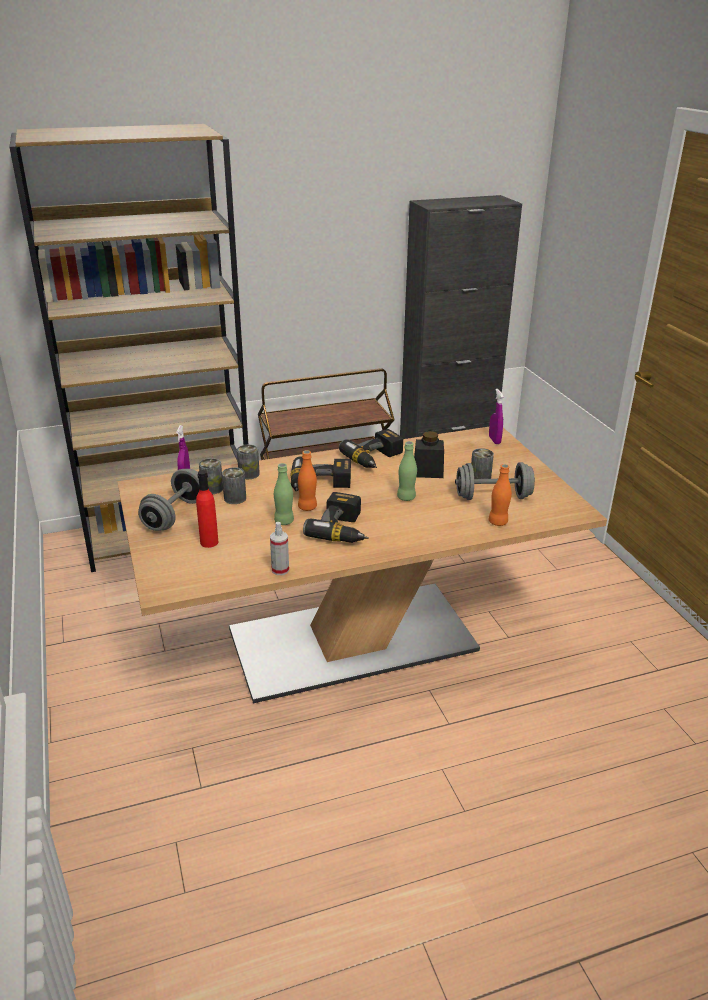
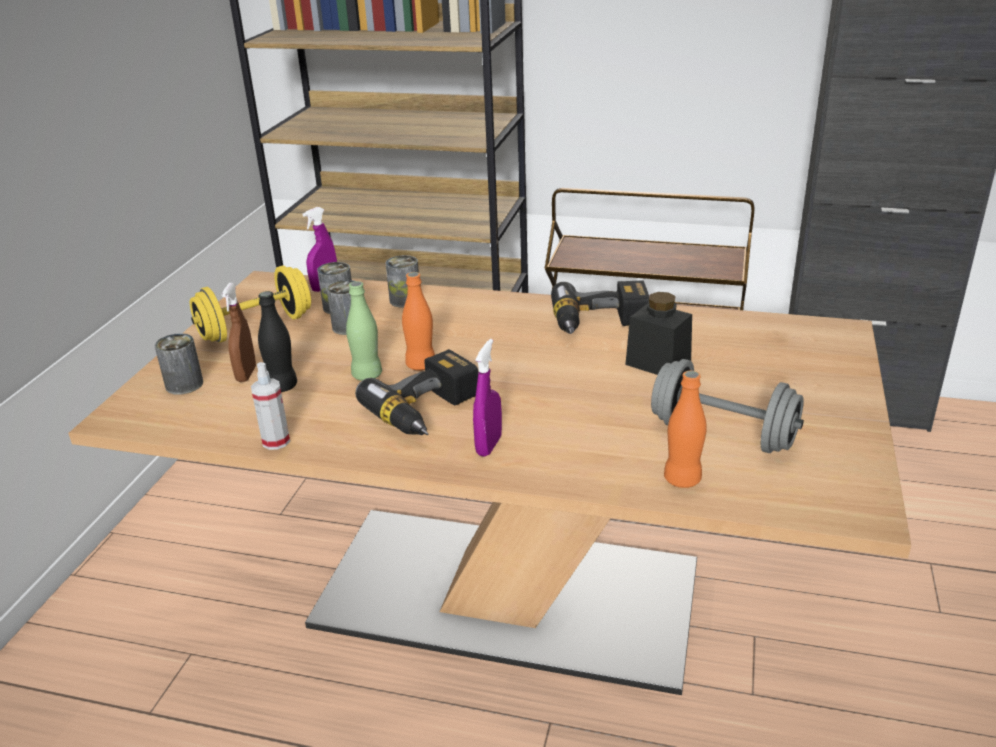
camera: 35 degrees right, 0 degrees up
(175, 515) = (256, 328): grey dumbbell -> yellow dumbbell
(209, 542) = (246, 374): red bottle -> brown spray bottle
(242, 542) = (282, 386): none -> black bottle
(320, 485) = (476, 339): power drill -> none
(406, 497) = (577, 392): green bottle -> none
(480, 478) = (735, 396): can -> can (184, 384)
(494, 440) = (831, 343): purple spray bottle -> purple spray bottle (489, 445)

